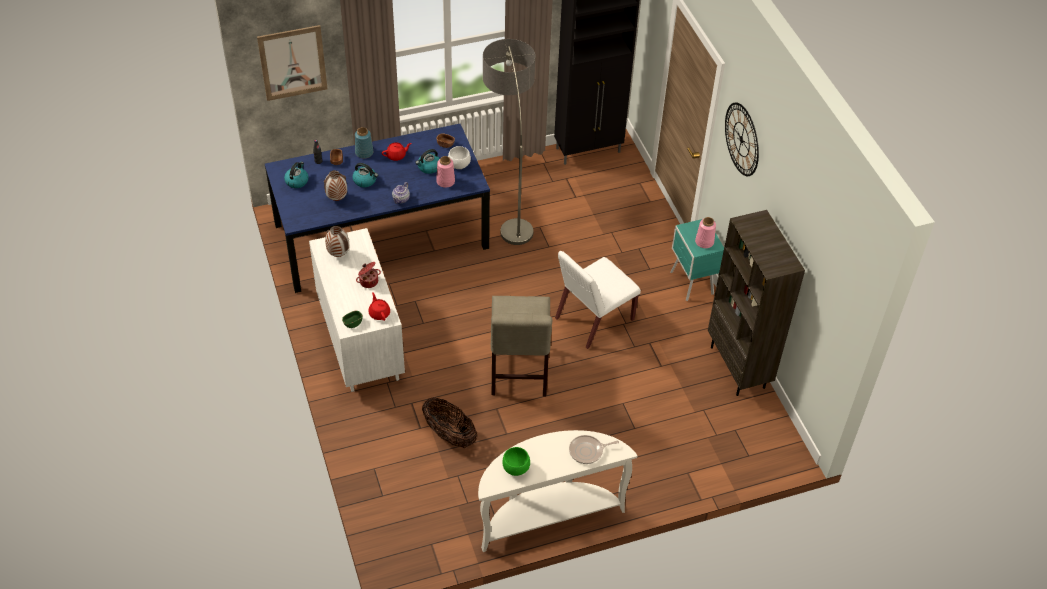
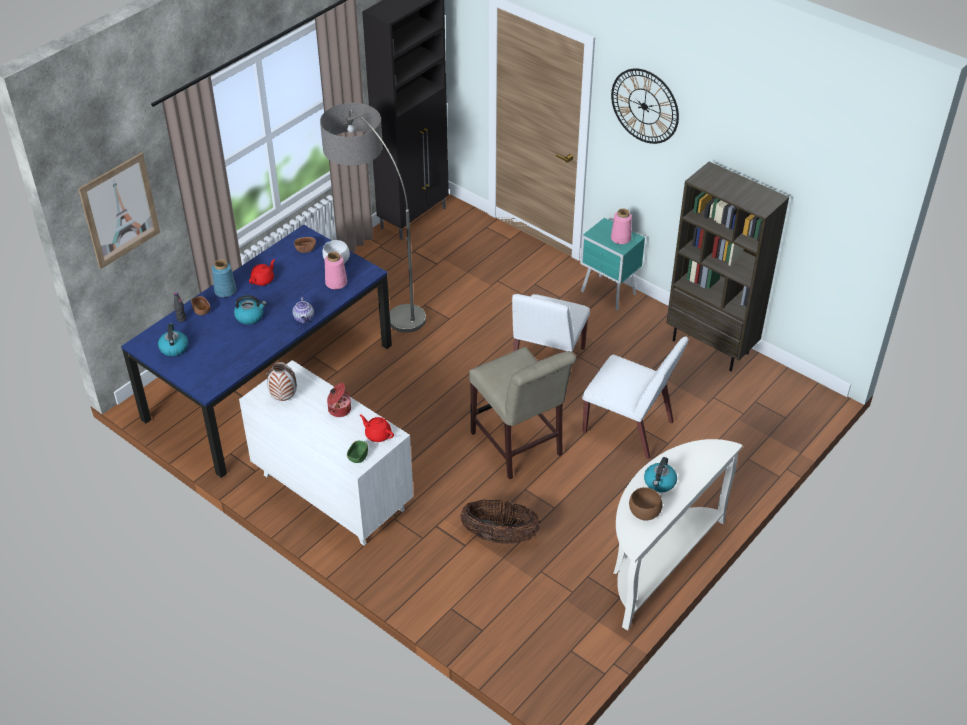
camera: 30 degrees left, 5 degrees down
(336, 199) = (234, 347): vase -> none
(429, 167) = (307, 277): kettle -> kettle (659, 483)
(515, 469) = (644, 514): green bowl -> brown bowl
(588, 451) = (695, 463): frying pan -> none
(614, 401) = (629, 428): none -> white chair

